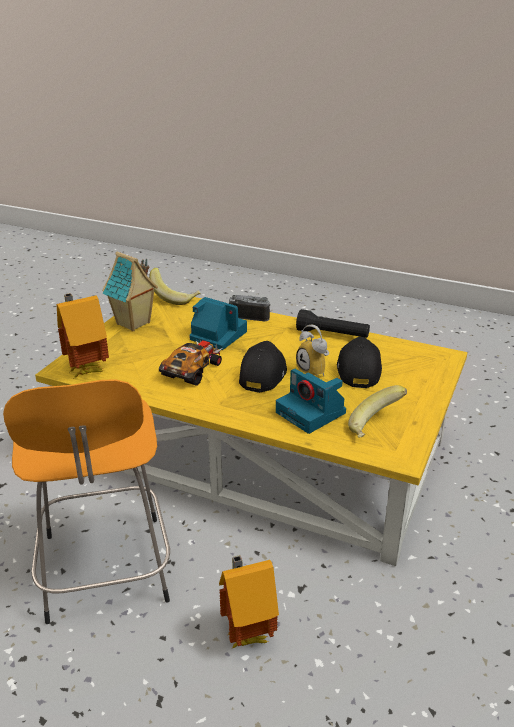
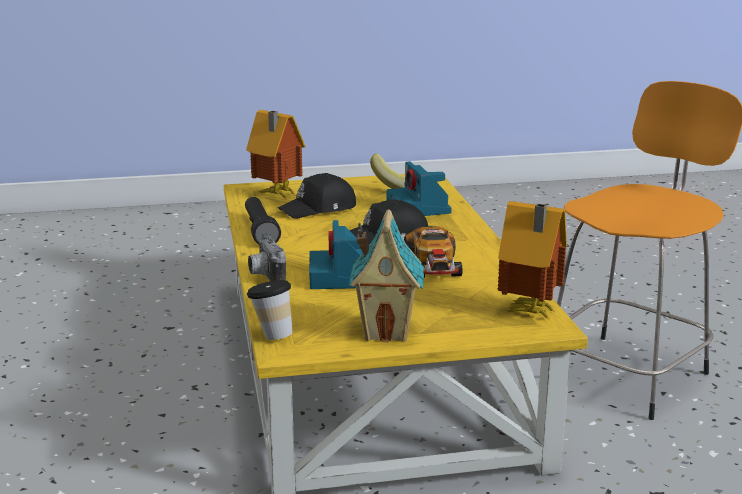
camera: 125 degrees left, 10 degrees down
(175, 298) = (271, 335): banana -> cup
(193, 370) = (433, 266): toy car -> toy car turned 90 degrees counterclockwise
(247, 635) = (575, 304): toy house -> toy house (276, 195)
(312, 413) = (419, 208): camera -> camera turned 150 degrees clockwise
(315, 371) = (348, 221): alarm clock -> none

